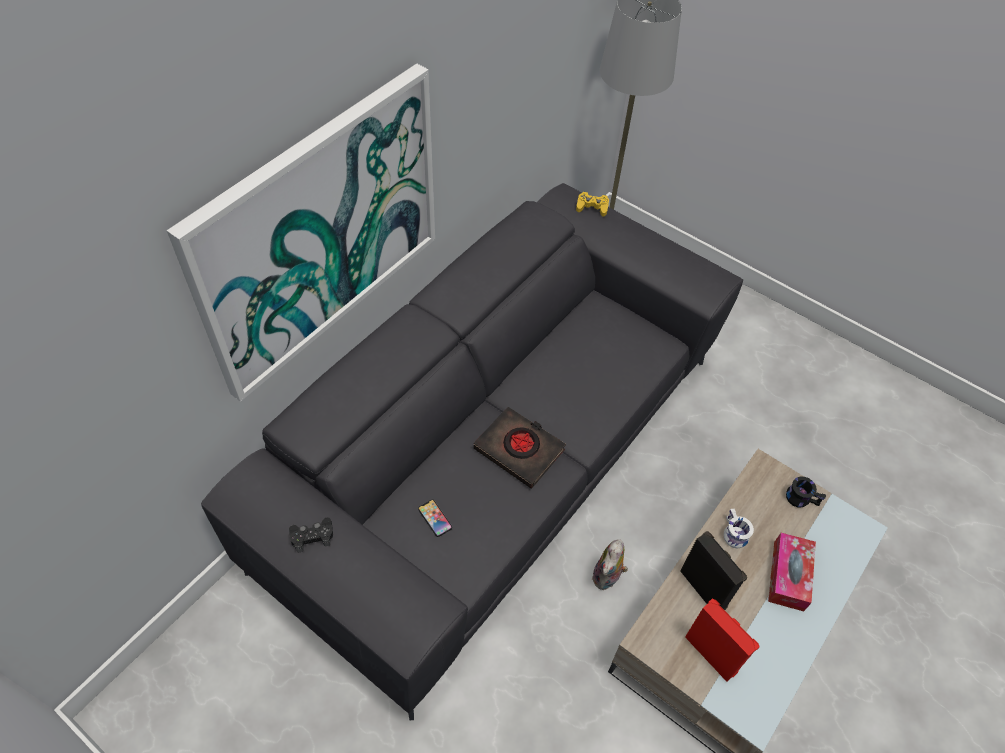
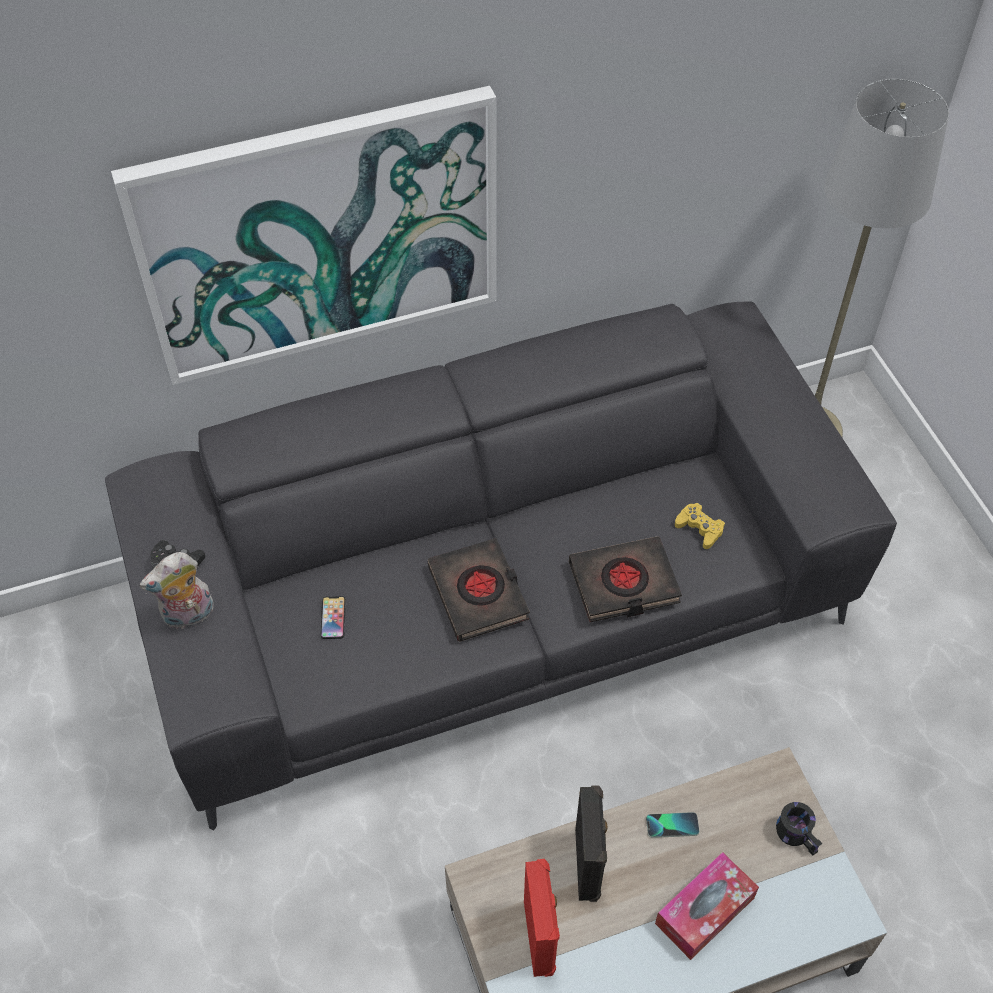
camera: 35 degrees right, 0 degrees up
(592, 207) = (760, 346): yellow game controller -> yellow game controller (699, 528)
(604, 396) = (624, 584): none -> black book
(607, 577) = (527, 807): plush toy -> plush toy (188, 616)
(732, 534) = (672, 825): white mug -> phone

